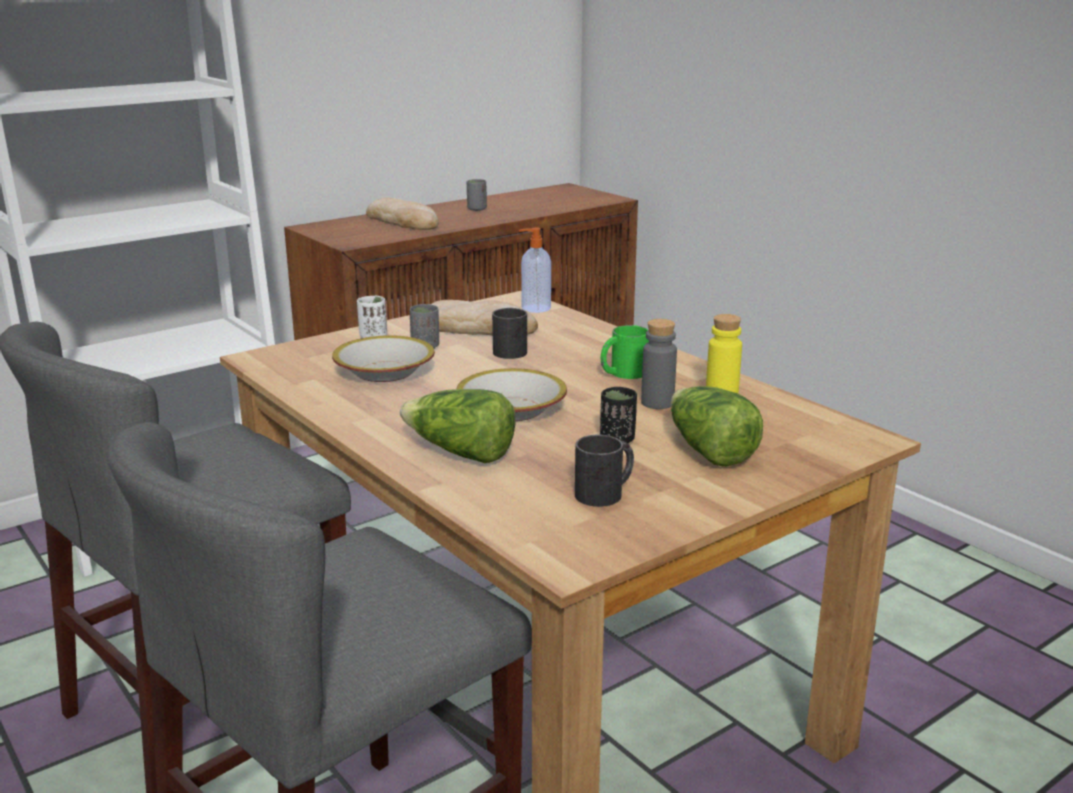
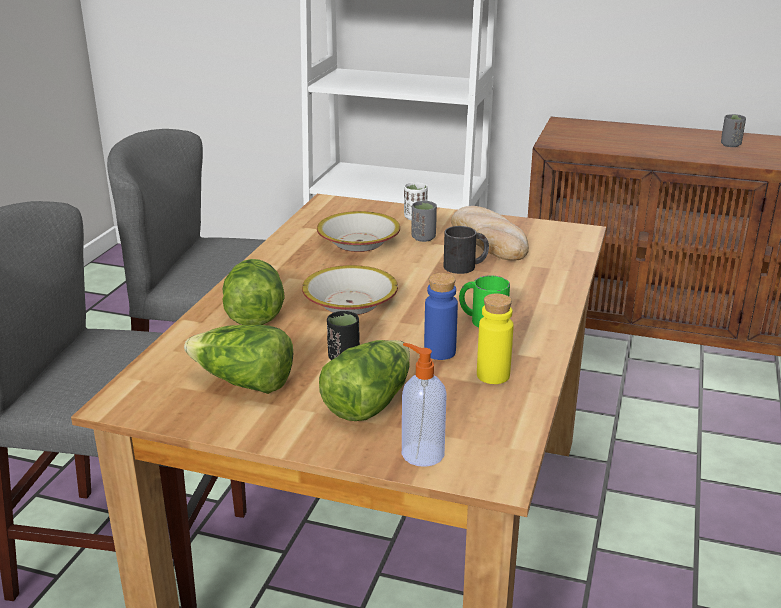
camera: 55 degrees right, 5 degrees up
(403, 221) = (640, 137): bread -> none
(535, 308) = (569, 244): soap dispenser -> soap dispenser (421, 453)
(606, 492) = (243, 382): black mug -> lettuce
(657, 403) = (440, 352): grey bottle -> blue bottle

